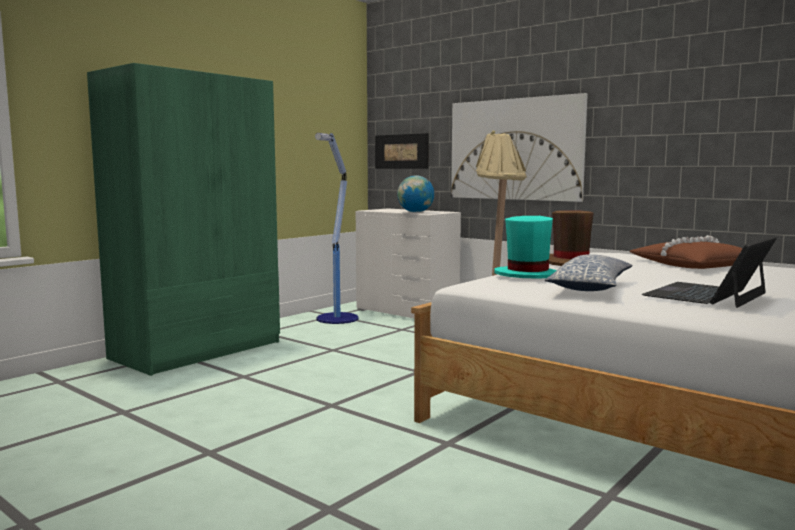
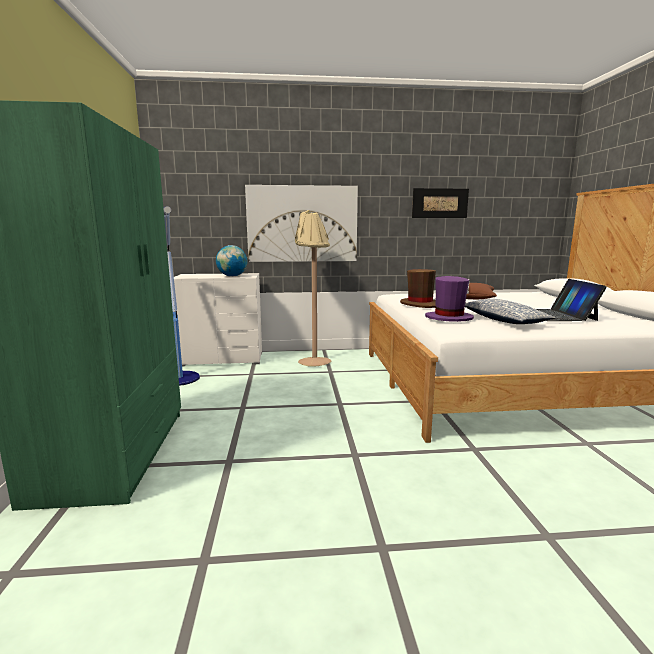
camera: 45 degrees left, 5 degrees up
(401, 151) = (190, 223): picture -> picture (440, 203)
(527, 275) = (448, 318): turquoise hat -> purple hat

